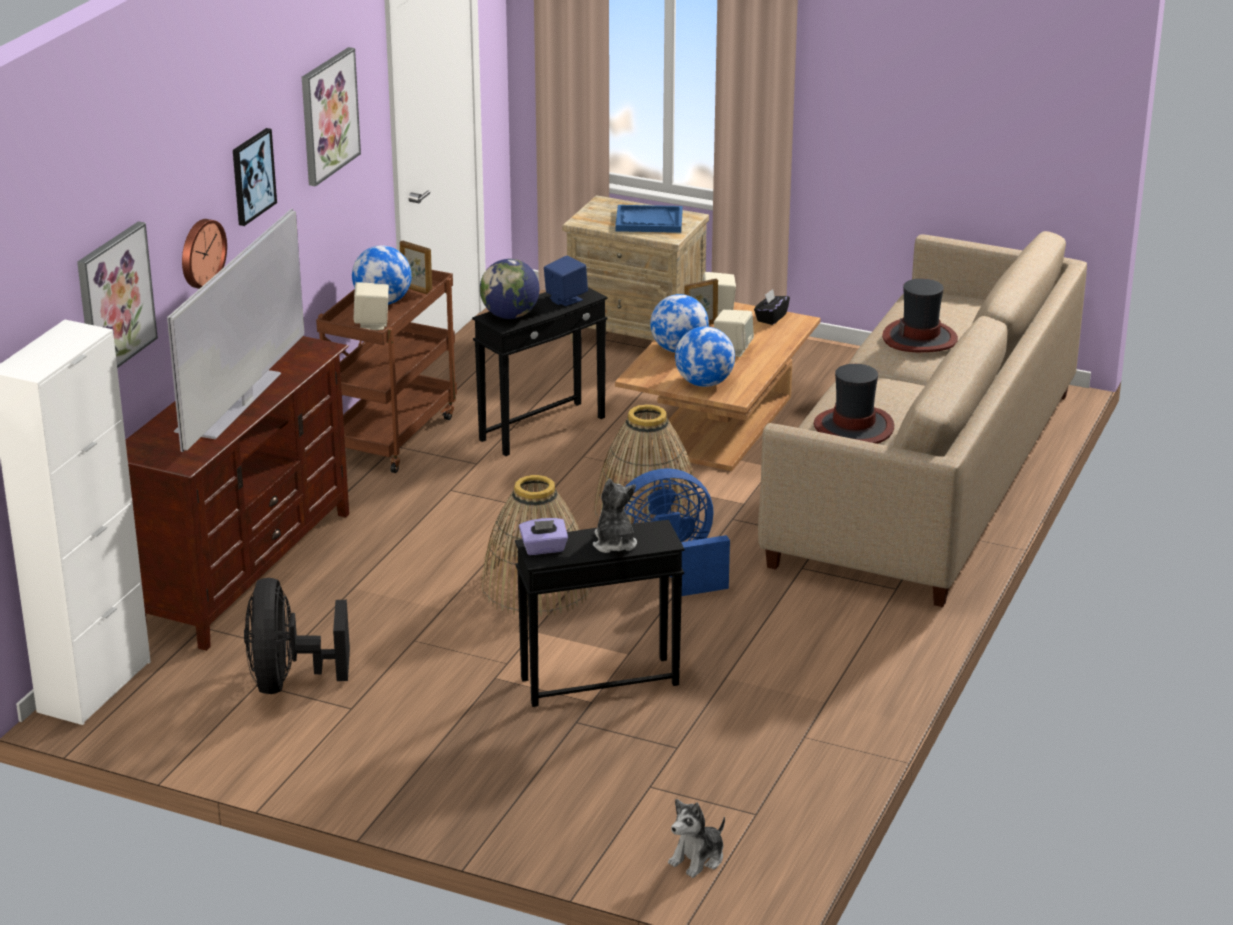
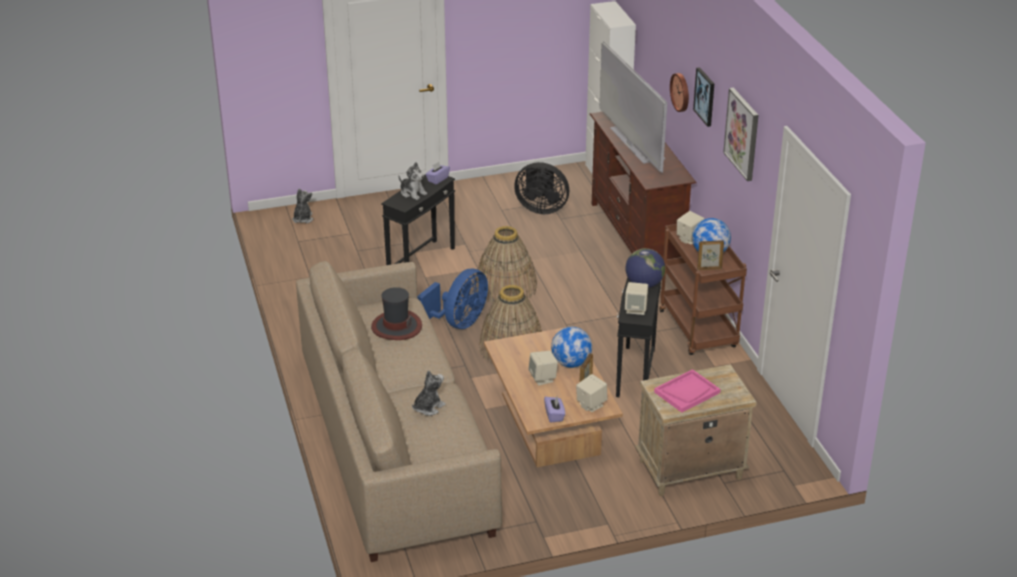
camera: 140 degrees right, 5 degrees up
(114, 300) = (652, 50): picture -> none
(289, 681) = (541, 208): black fan -> black fan turned 150 degrees clockwise
(565, 299) = (636, 309): blue speaker -> beige speaker
(649, 221) = (687, 392): blue tray -> pink tray
(704, 383) = (525, 346): globe -> none
(771, 318) = (554, 415): black tissue box -> purple tissue box
(920, 338) = (428, 407): hat -> plush toy

